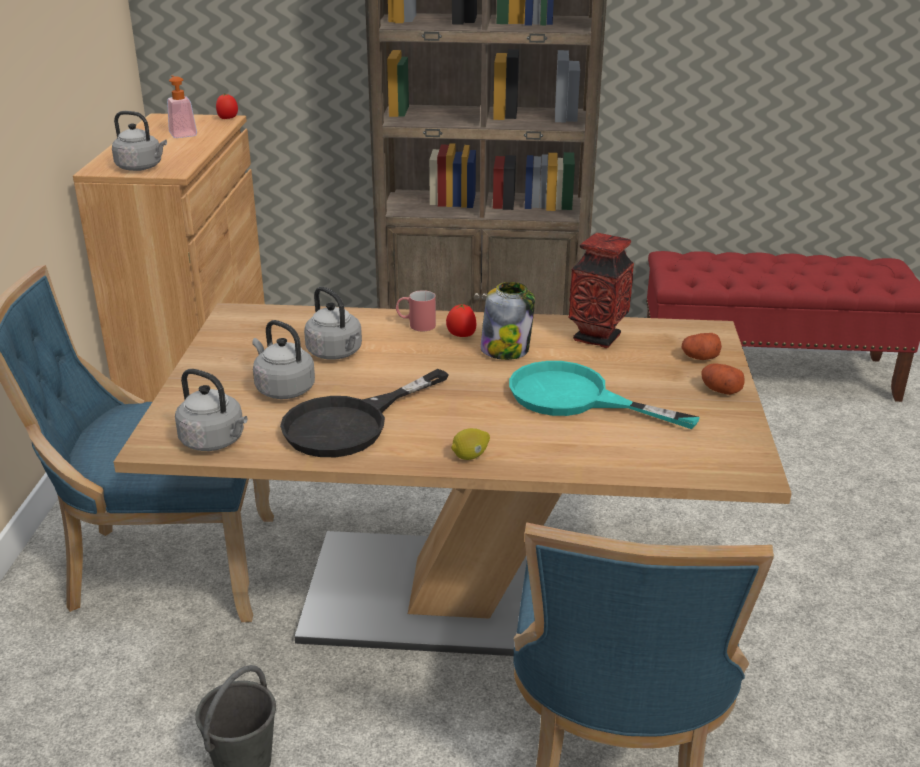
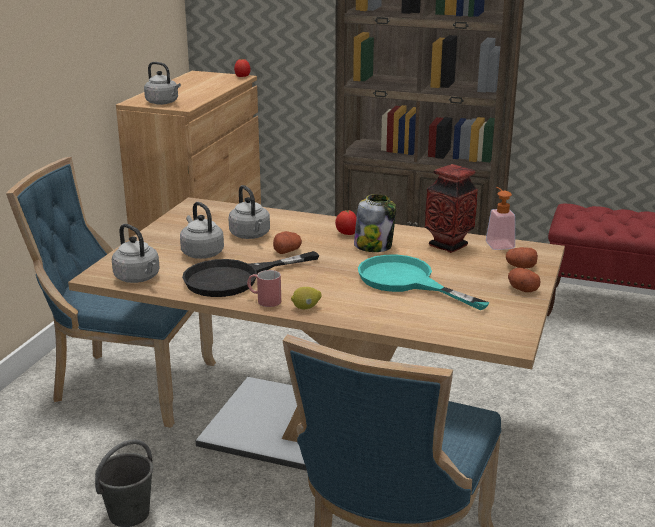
camera: 15 degrees right, 5 degrees down
(182, 133) = (204, 84): soap dispenser -> soap dispenser (498, 243)
(397, 371) = (287, 251): none -> potato
(416, 325) = (317, 224): red mug -> red mug (264, 300)

